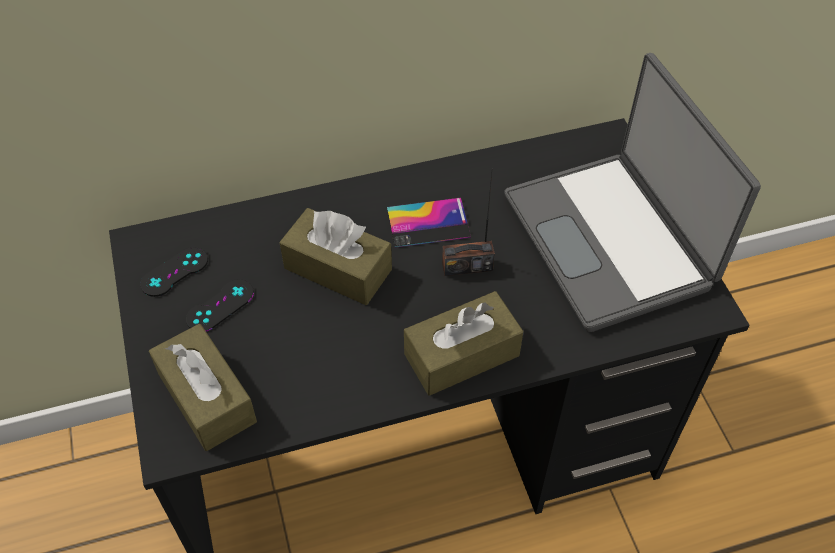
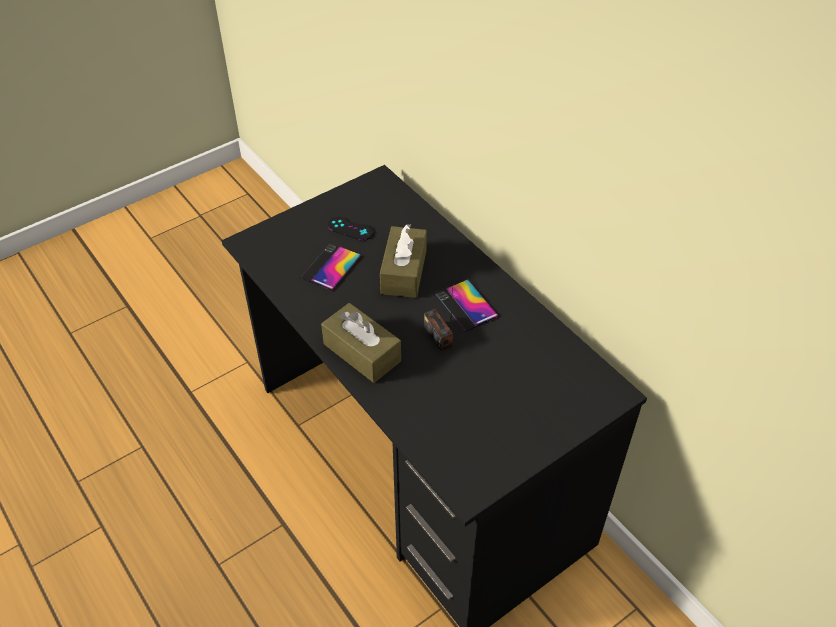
camera: 70 degrees right, 5 degrees down
(174, 272) = (366, 201): black game controller -> none
(207, 398) = (284, 245): brown tissue box -> none
(285, 349) = (331, 267): none -> phone
(610, 240) = (505, 414): laptop -> none

